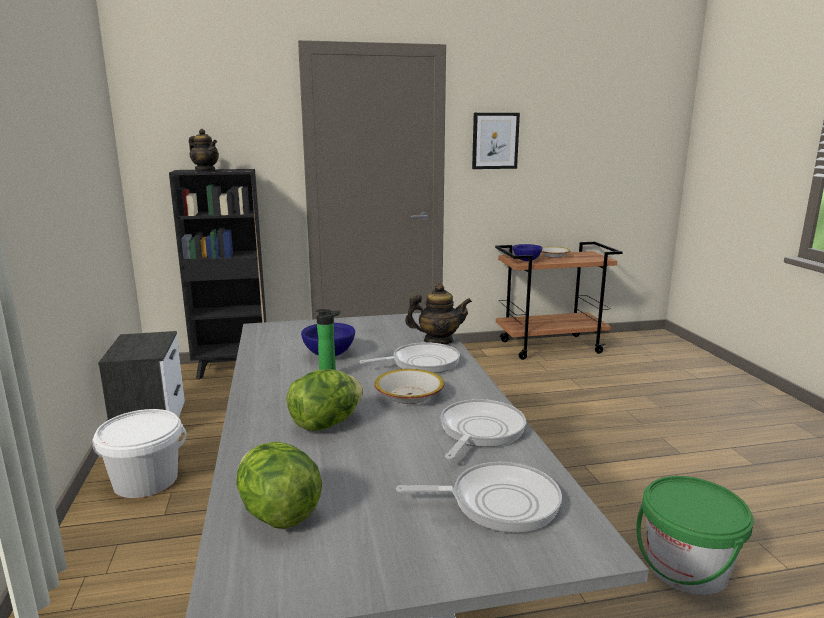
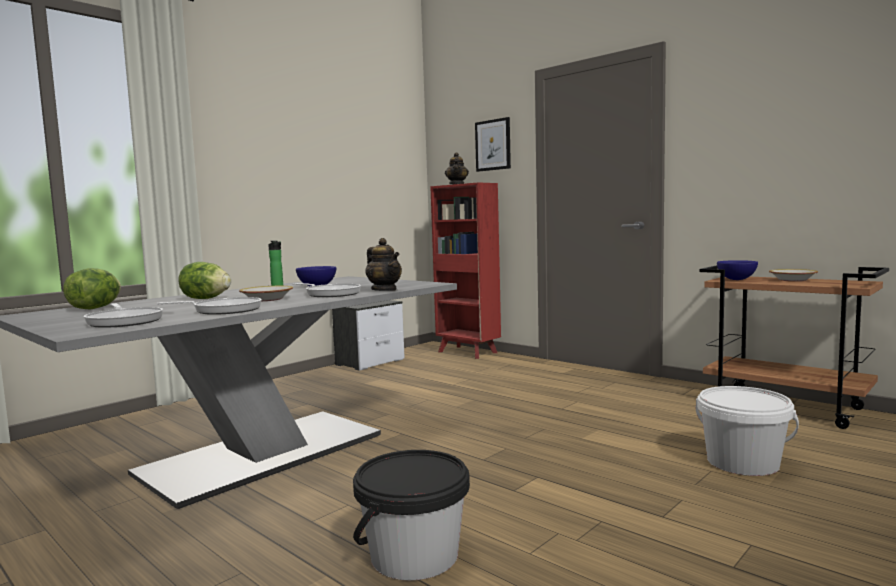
camera: 55 degrees right, 10 degrees down
(146, 481) = (308, 382): white bucket -> white bucket (742, 462)
(233, 369) = (468, 352): black bookcase -> red bookcase
(495, 141) = (724, 136): picture -> picture (493, 145)
(686, 568) = (414, 555): green bucket -> black bucket

